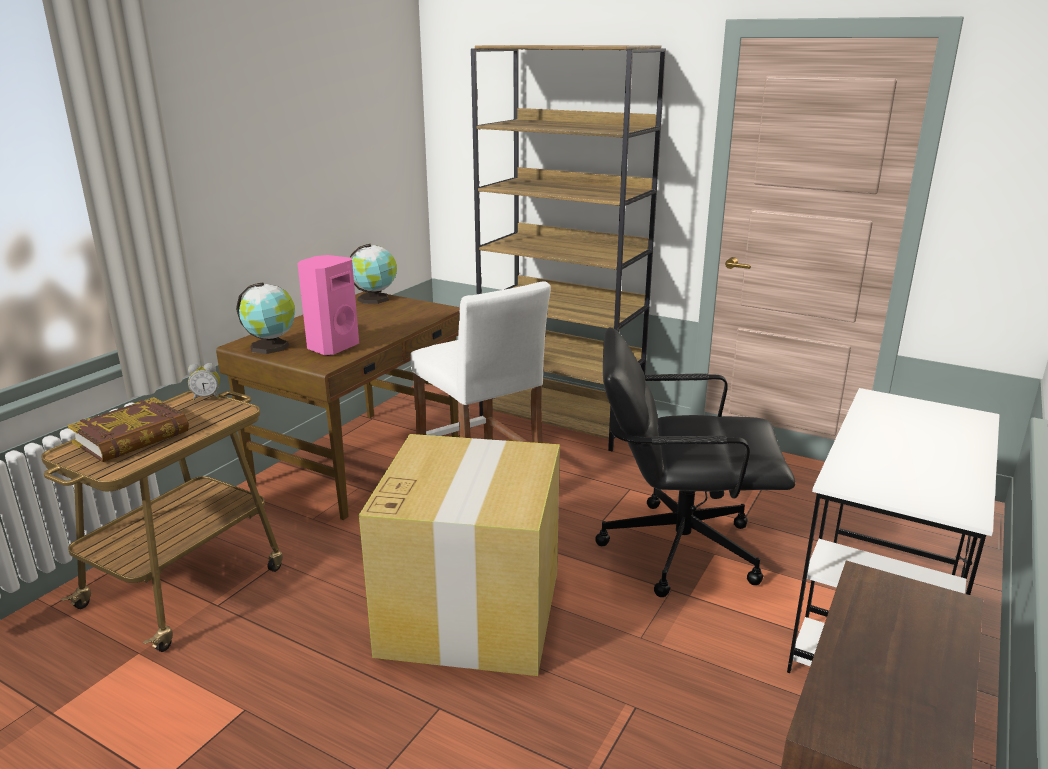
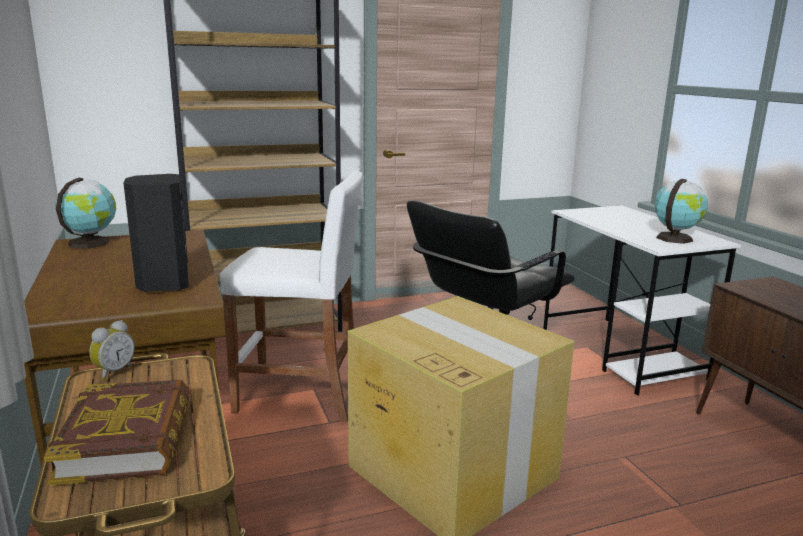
camera: 50 degrees left, 5 degrees down
(271, 347) = (90, 303): globe -> globe (674, 238)
(331, 347) = (163, 284): pink speaker -> black speaker

